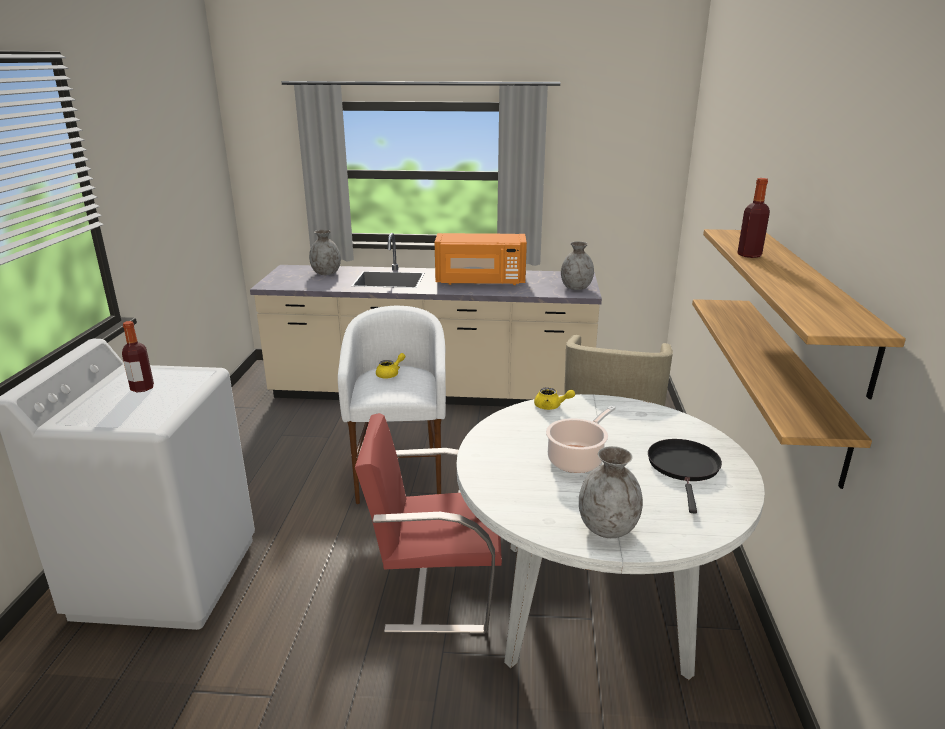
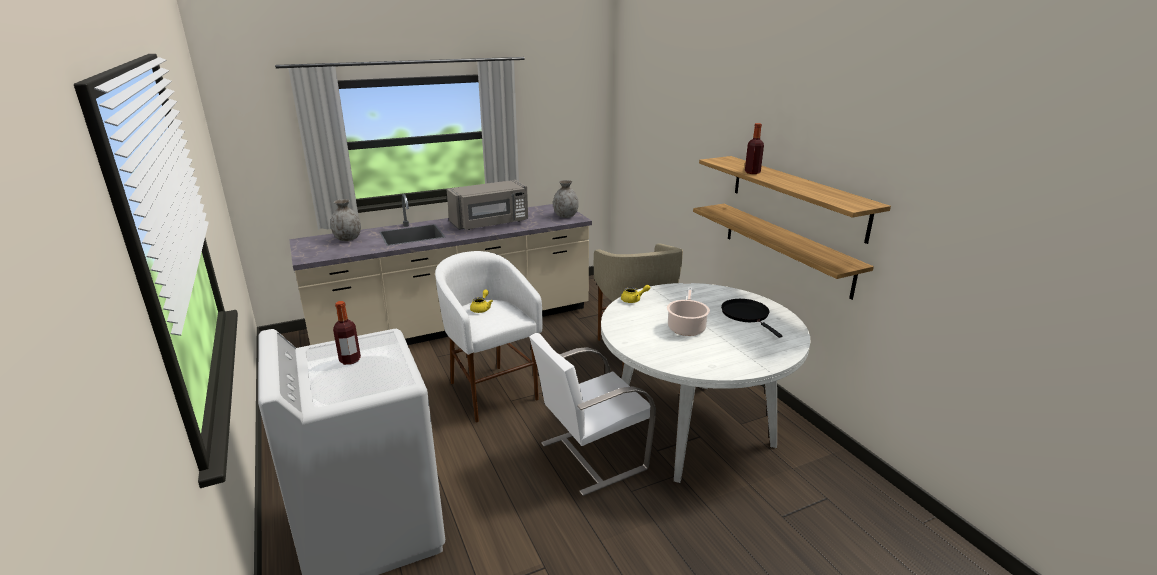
camera: 30 degrees left, 0 degrees up
(436, 589) = (591, 456): red chair -> white chair
(480, 282) = (490, 223): orange microwave -> grey microwave
(608, 528) = (746, 359): grey vase -> none

